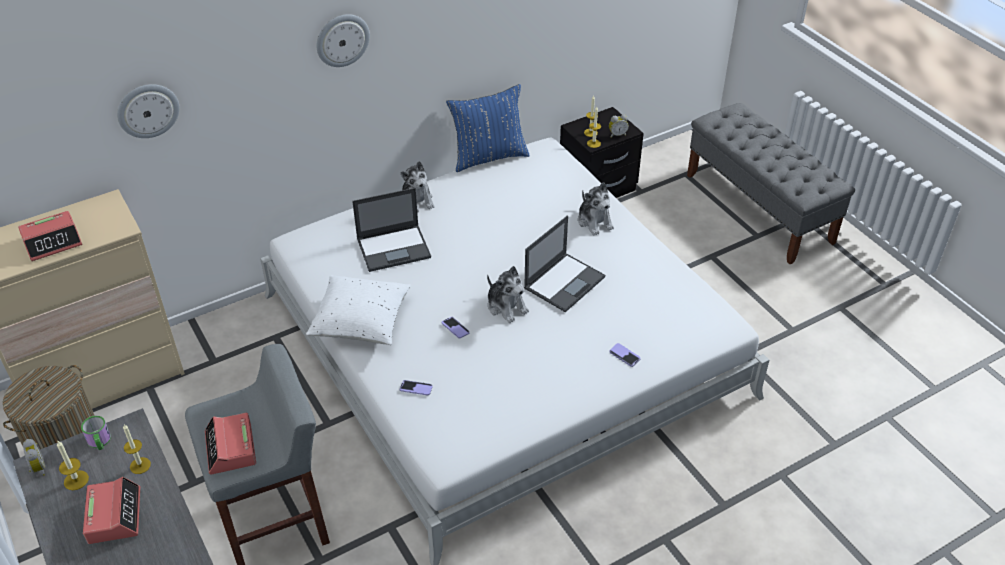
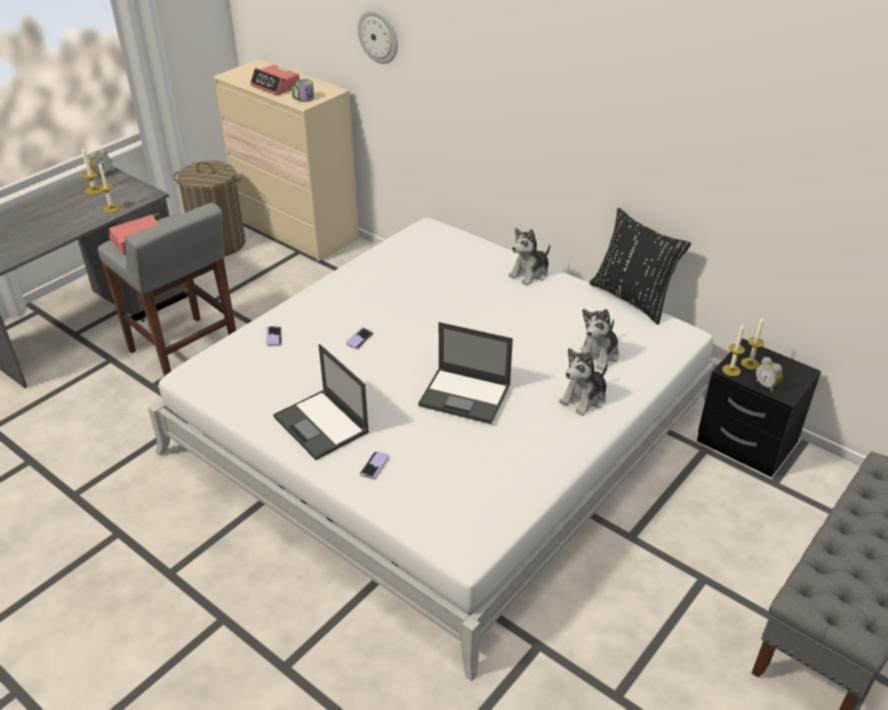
camera: 70 degrees right, 5 degrees down
(99, 442) = (131, 187): mug -> mug (303, 99)
(114, 515) = (63, 212): alarm clock -> none
(342, 40) = (531, 69): wall clock -> none
(361, 322) = (344, 286): white pillow -> none
(394, 248) = (452, 278): laptop -> laptop (322, 425)
(488, 157) = (632, 298): blue pillow -> black pillow
(506, 306) = (406, 364): plush toy -> plush toy (599, 355)

